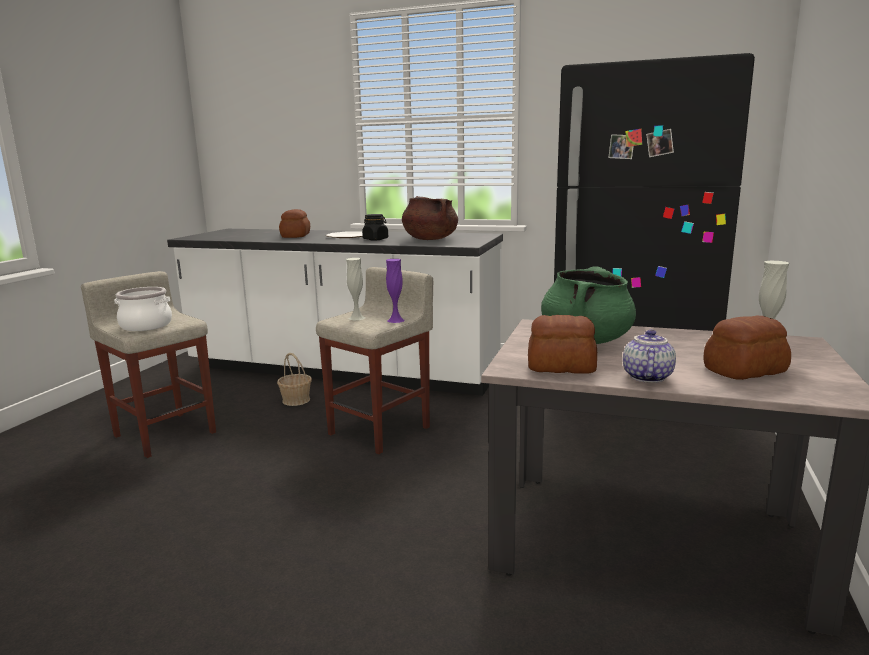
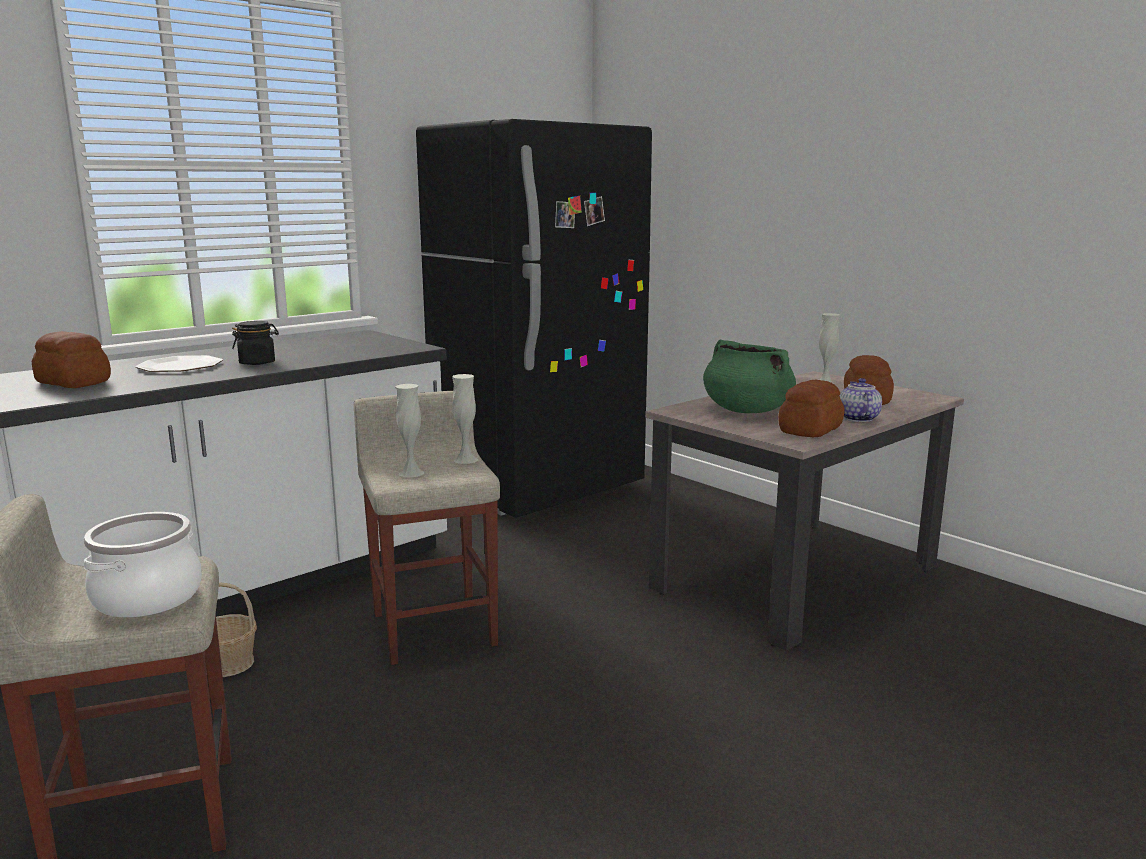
camera: 60 degrees left, 0 degrees up
(395, 320) = (465, 460): purple vase -> white vase
(430, 239) = (333, 350): brown cooking pot -> none
(646, 377) = (857, 418): teapot -> teapot turned 45 degrees clockwise

